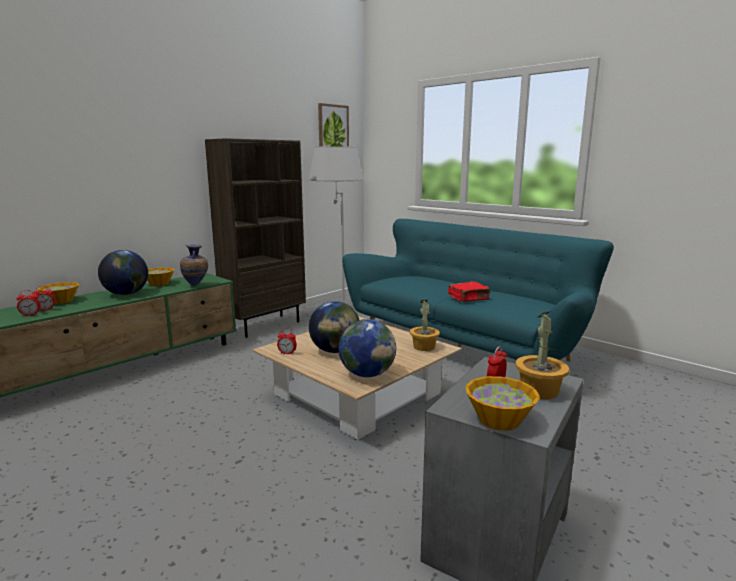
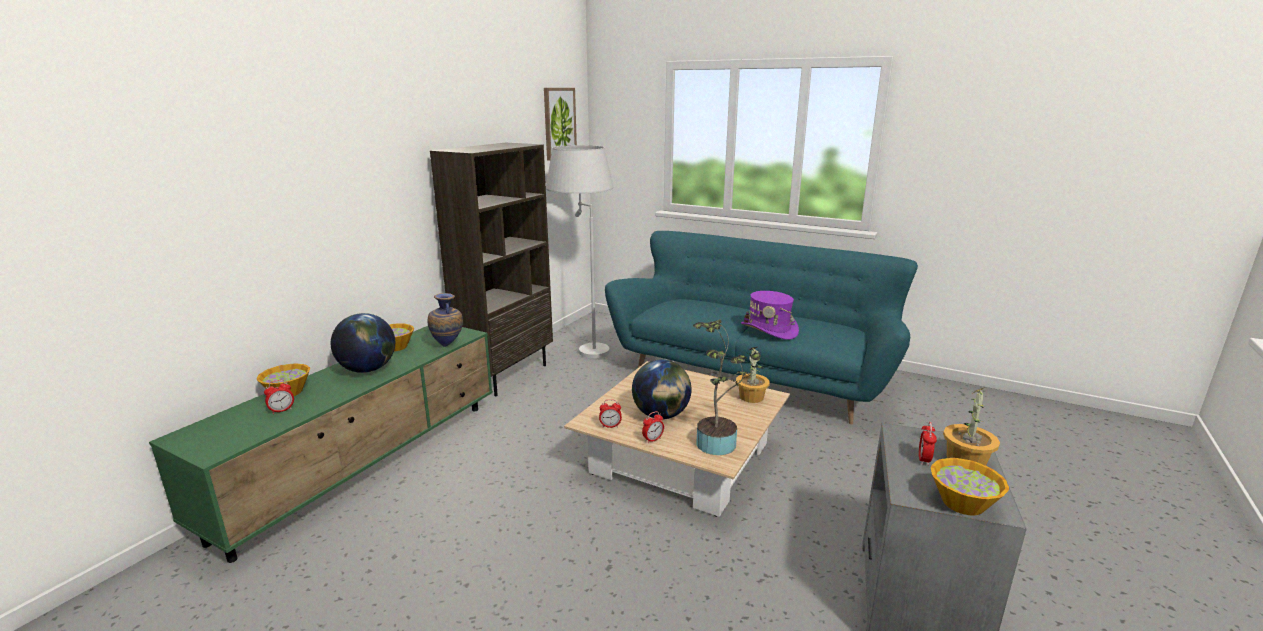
camera: 15 degrees left, 5 degrees up
(30, 315) = (269, 421): alarm clock -> alarm clock (653, 439)
(367, 374) = (720, 443): globe -> potted plant
(469, 298) = (769, 330): red book -> purple hat

